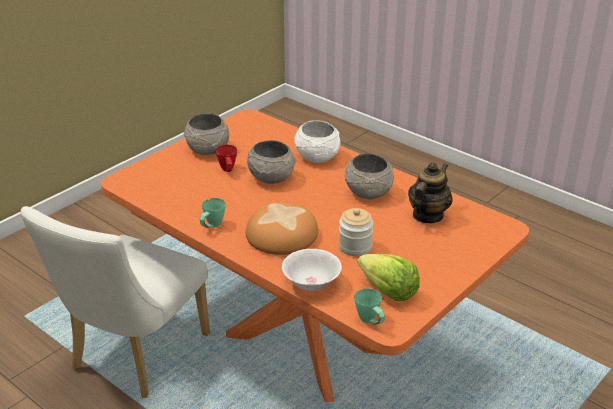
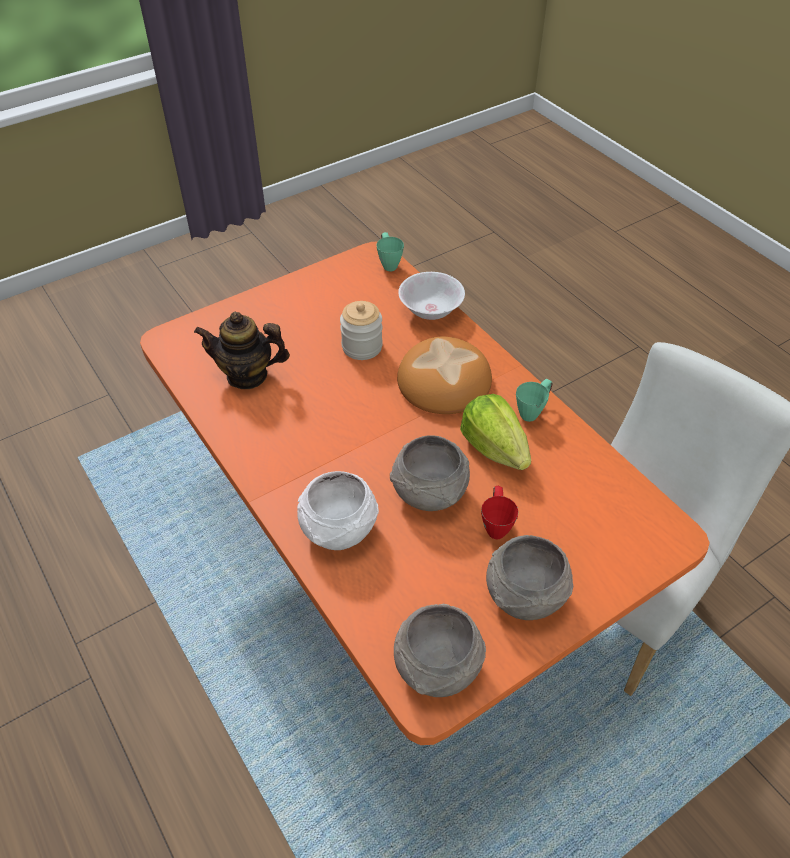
camera: 165 degrees left, 15 degrees up
(368, 192) = (298, 432): grey bowl -> grey bowl (436, 668)
(388, 291) = (354, 289): lettuce -> lettuce (494, 448)
(427, 216) = (247, 375): teapot -> teapot turned 45 degrees clockwise

